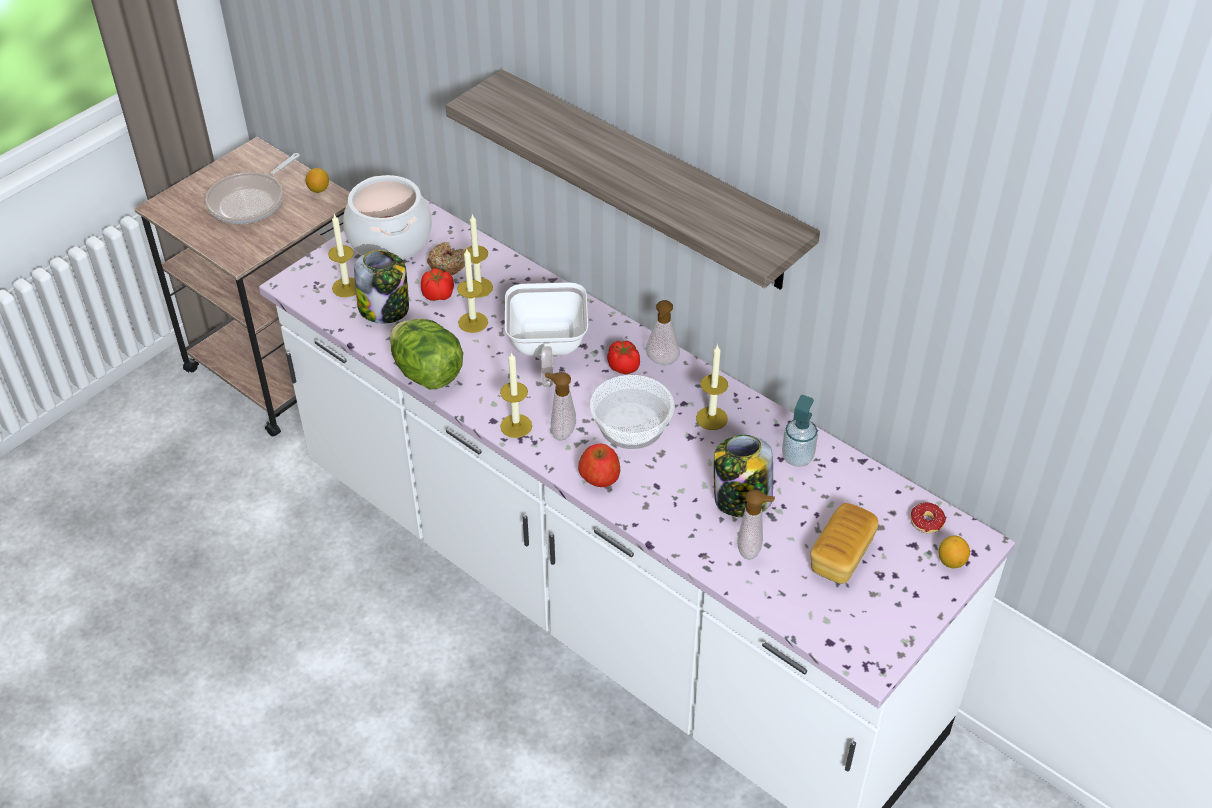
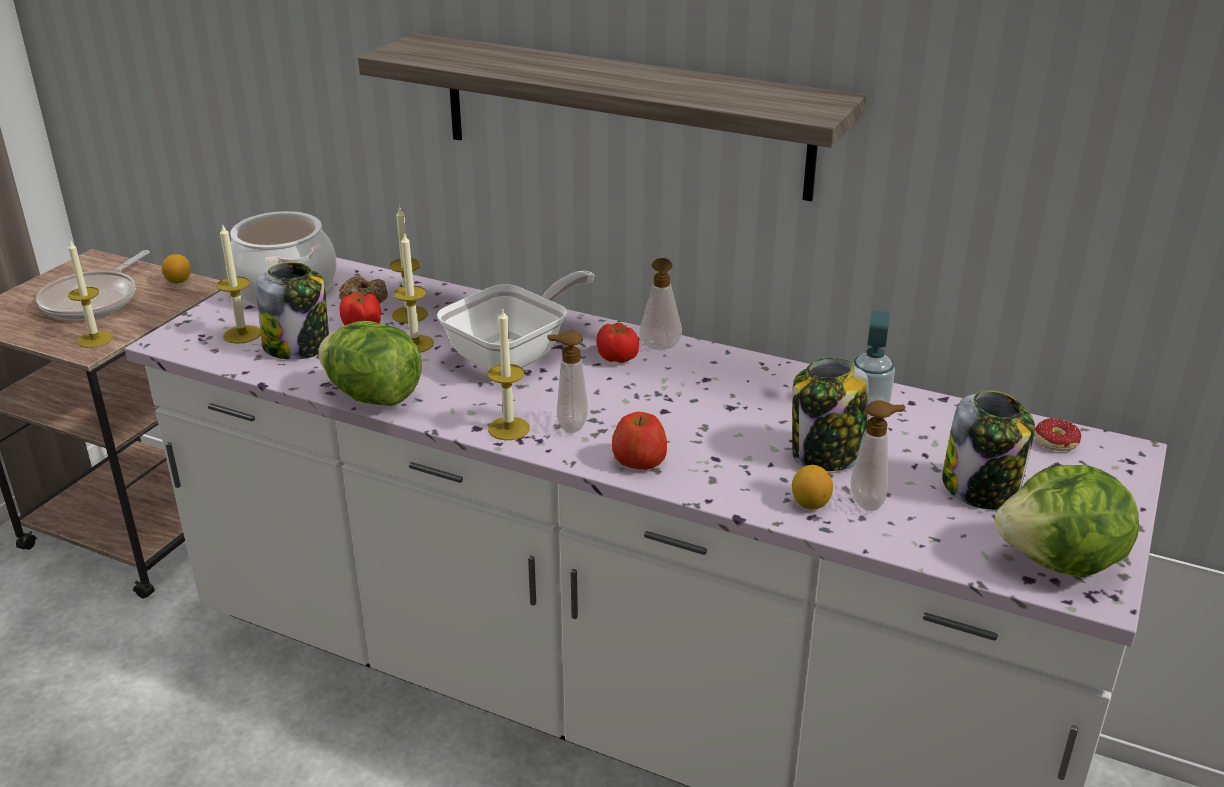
camera: 15 degrees left, 15 degrees down
(546, 349) = (515, 355): frying pan -> frying pan turned 120 degrees counterclockwise
(631, 425) = (653, 407): bowl -> none
(711, 418) = (746, 387): candle -> candle (95, 339)
(841, 555) = (981, 489): bread -> jar
(861, 634) = (1061, 563): none -> lettuce
(951, 561) = (1111, 473): lemon -> lemon (810, 504)

